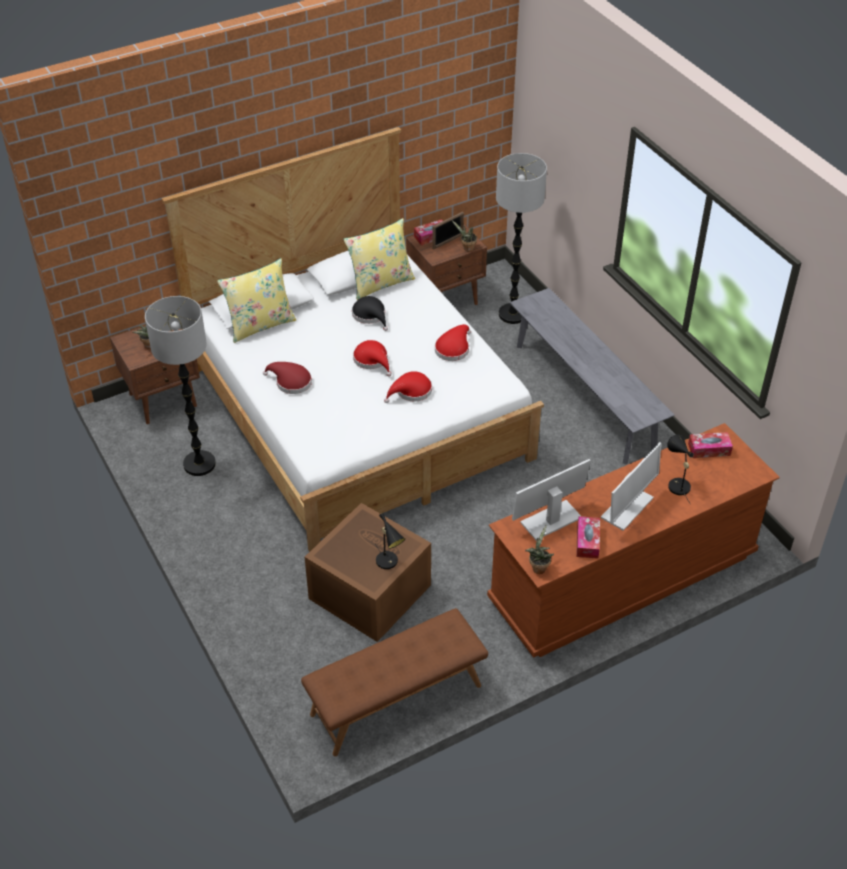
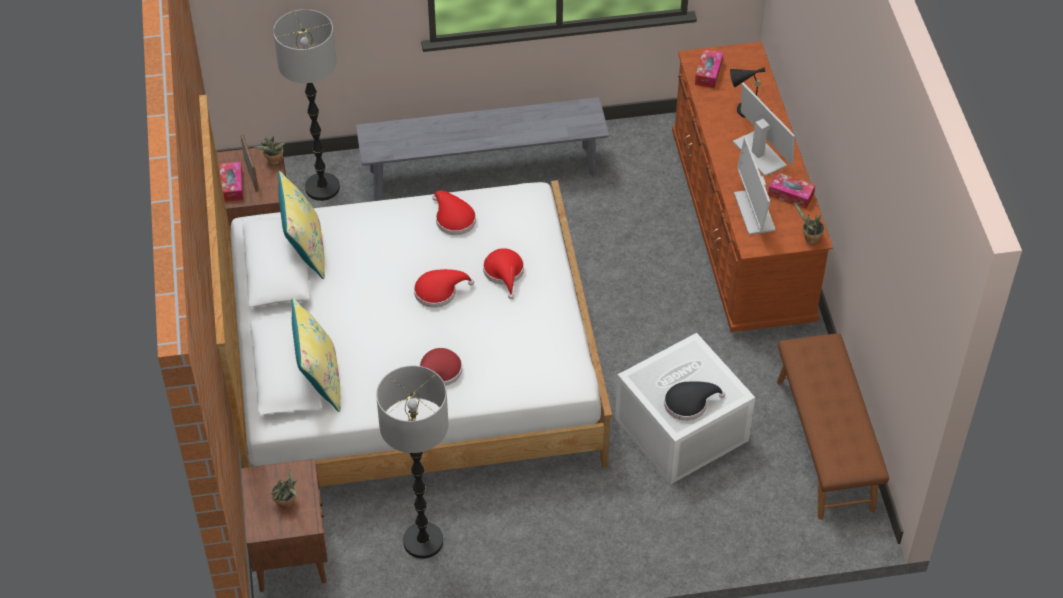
camera: 70 degrees left, 5 degrees up
(368, 592) = (681, 431): brown storage box -> white storage box
(370, 315) = (359, 274): black hat -> black hat (689, 403)
(389, 562) = (710, 373): black table lamp -> none

